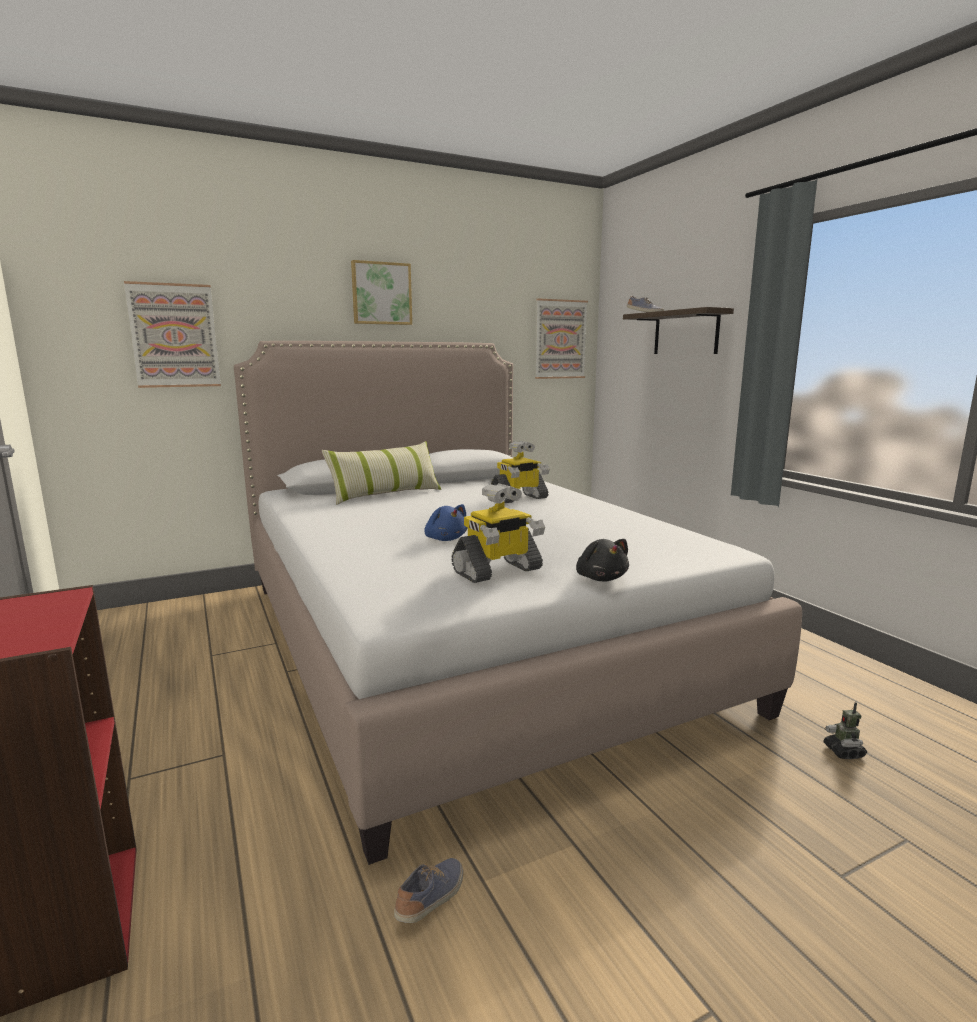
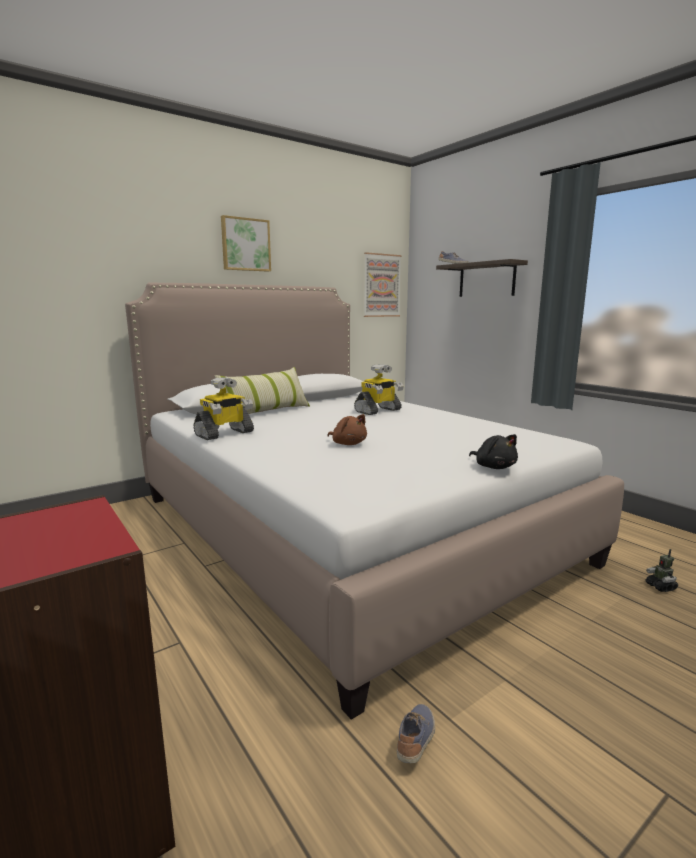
camera: 10 degrees left, 0 degrees up
(174, 336) = (69, 277): picture -> none
(445, 539) = (348, 444): blue plush toy -> brown plush toy
(497, 571) = (413, 466): toy robot -> toy robot (224, 434)

